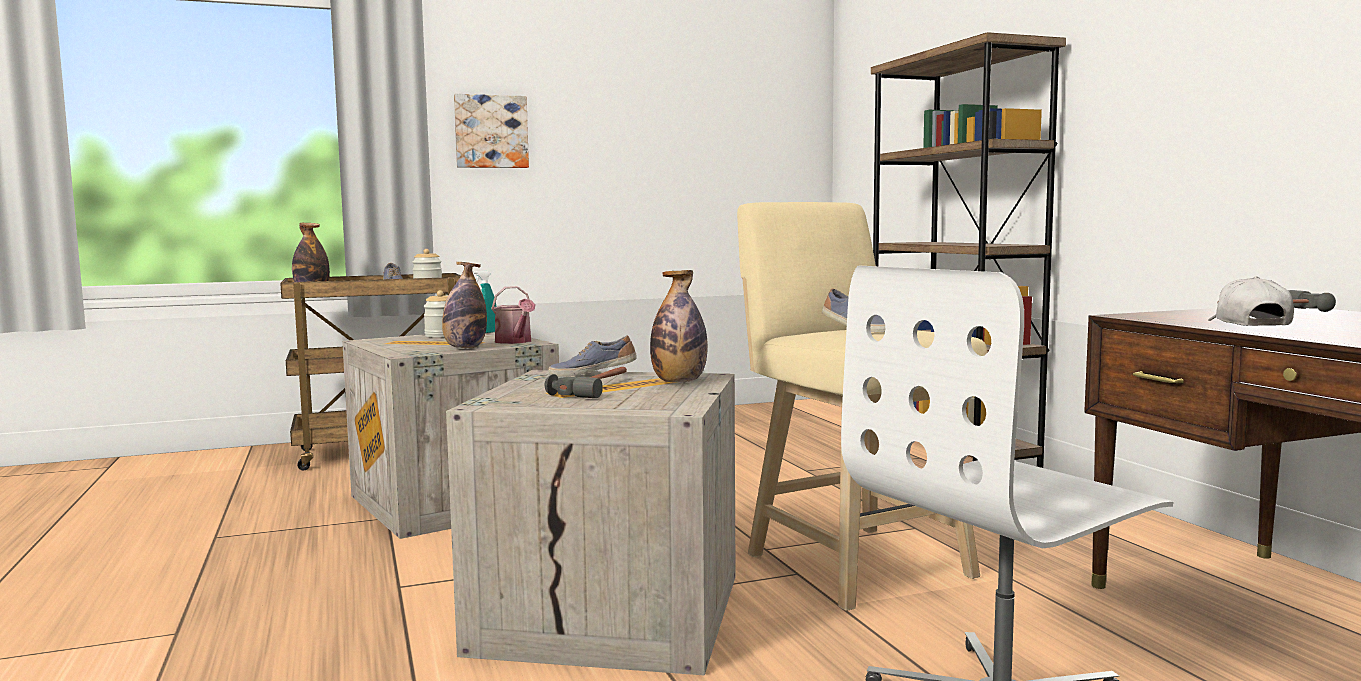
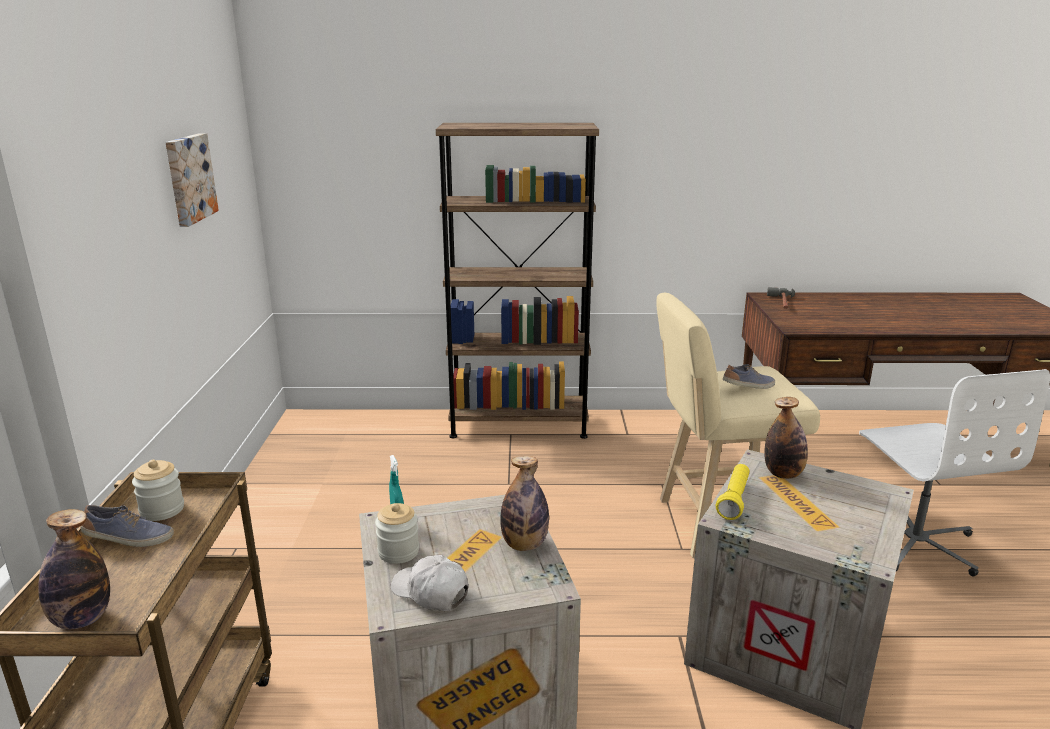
camera: 70 degrees left, 15 degrees up
(491, 132) = (59, 248): picture -> picture (188, 178)
(515, 341) = (498, 511): watering can -> none
(592, 374) = (734, 500): shoe -> yellow flashlight
(598, 388) = (804, 507): hammer -> none
(1248, 325) = (846, 324): white cap -> white cap (430, 592)

